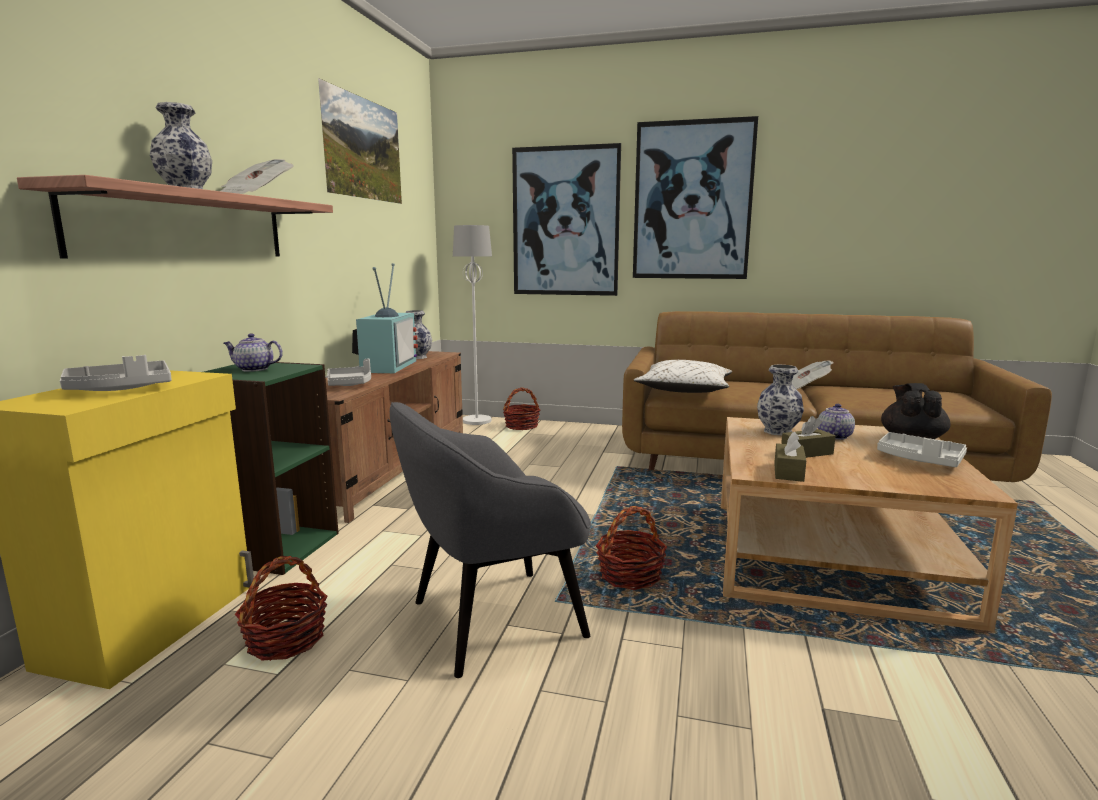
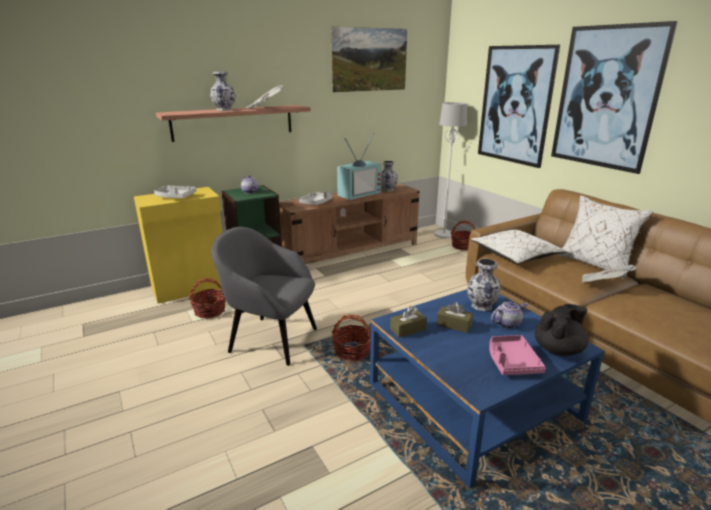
camera: 45 degrees right, 10 degrees up
(753, 381) = (595, 264): none -> white pillow
(830, 557) = (472, 401): beige coffee table -> blue coffee table
(919, 460) = (511, 362): white tray -> pink tray

